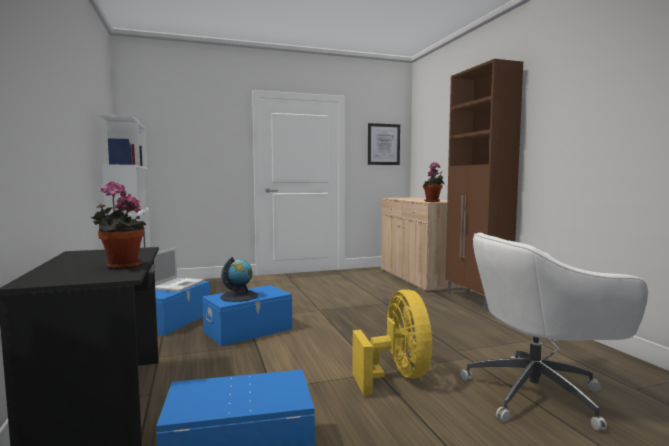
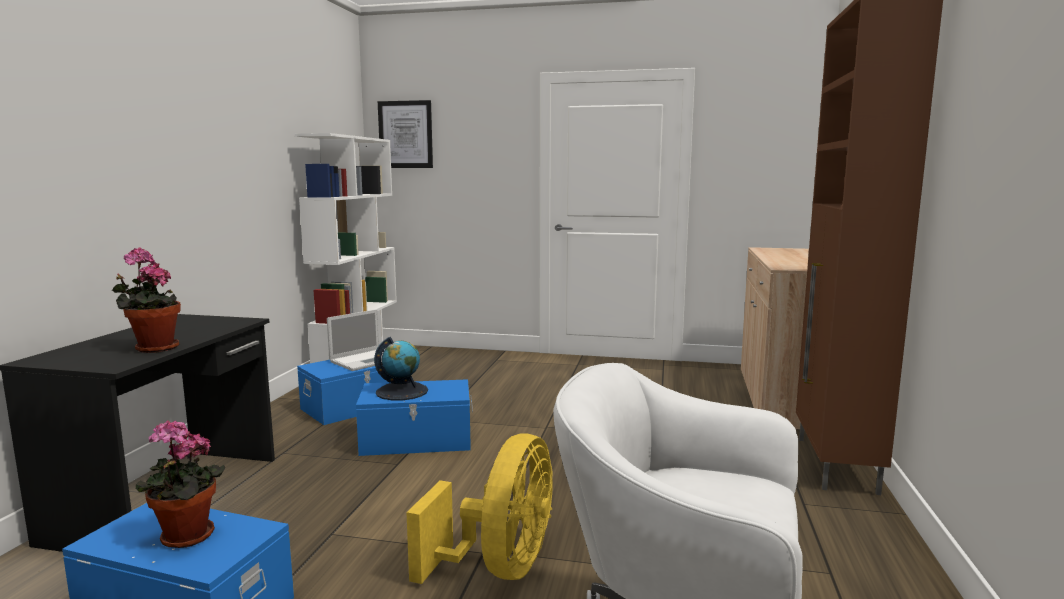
camera: 30 degrees right, 5 degrees up
(383, 144) = (767, 150): picture -> picture (405, 134)
(433, 201) = (791, 267): potted plant -> potted plant (184, 539)

